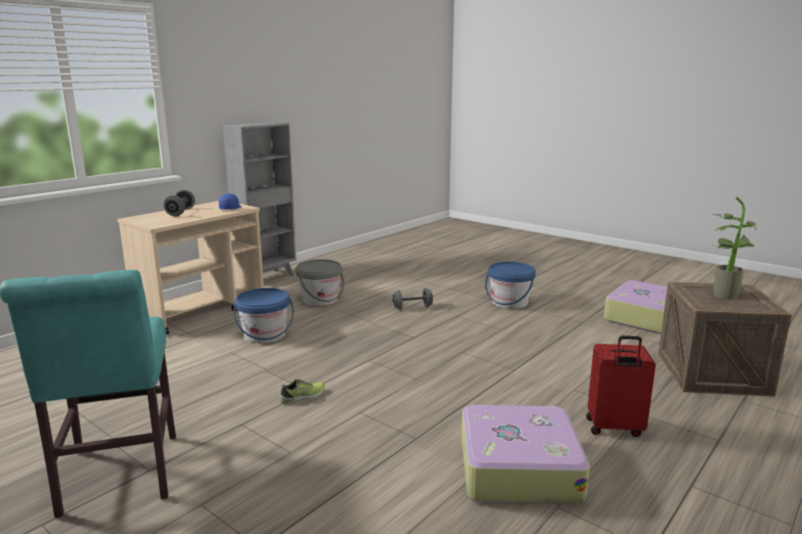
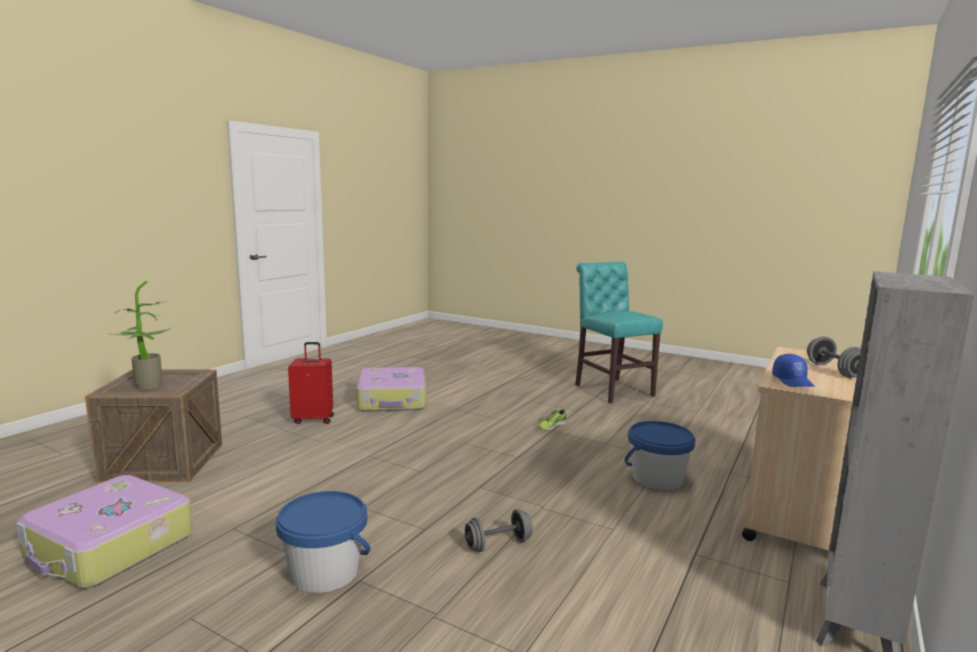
camera: 170 degrees right, 5 degrees down
(320, 300) = (663, 552): grey bucket -> none

